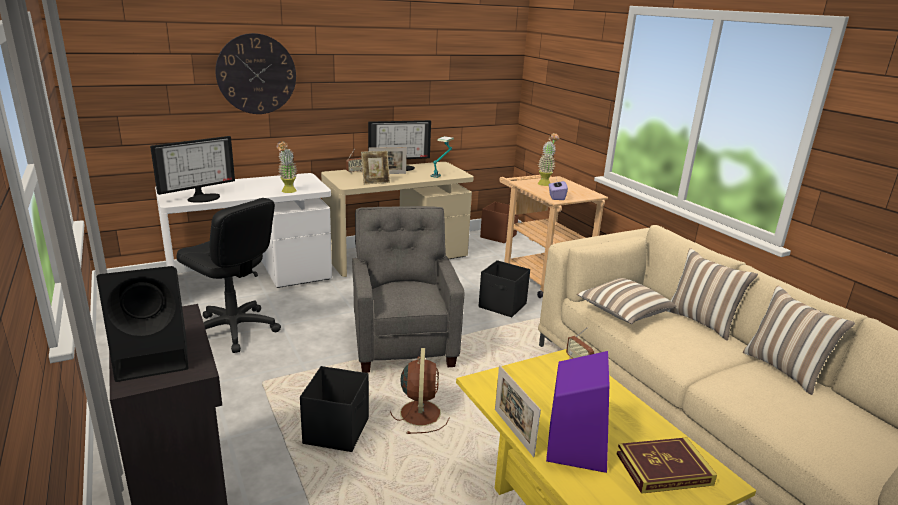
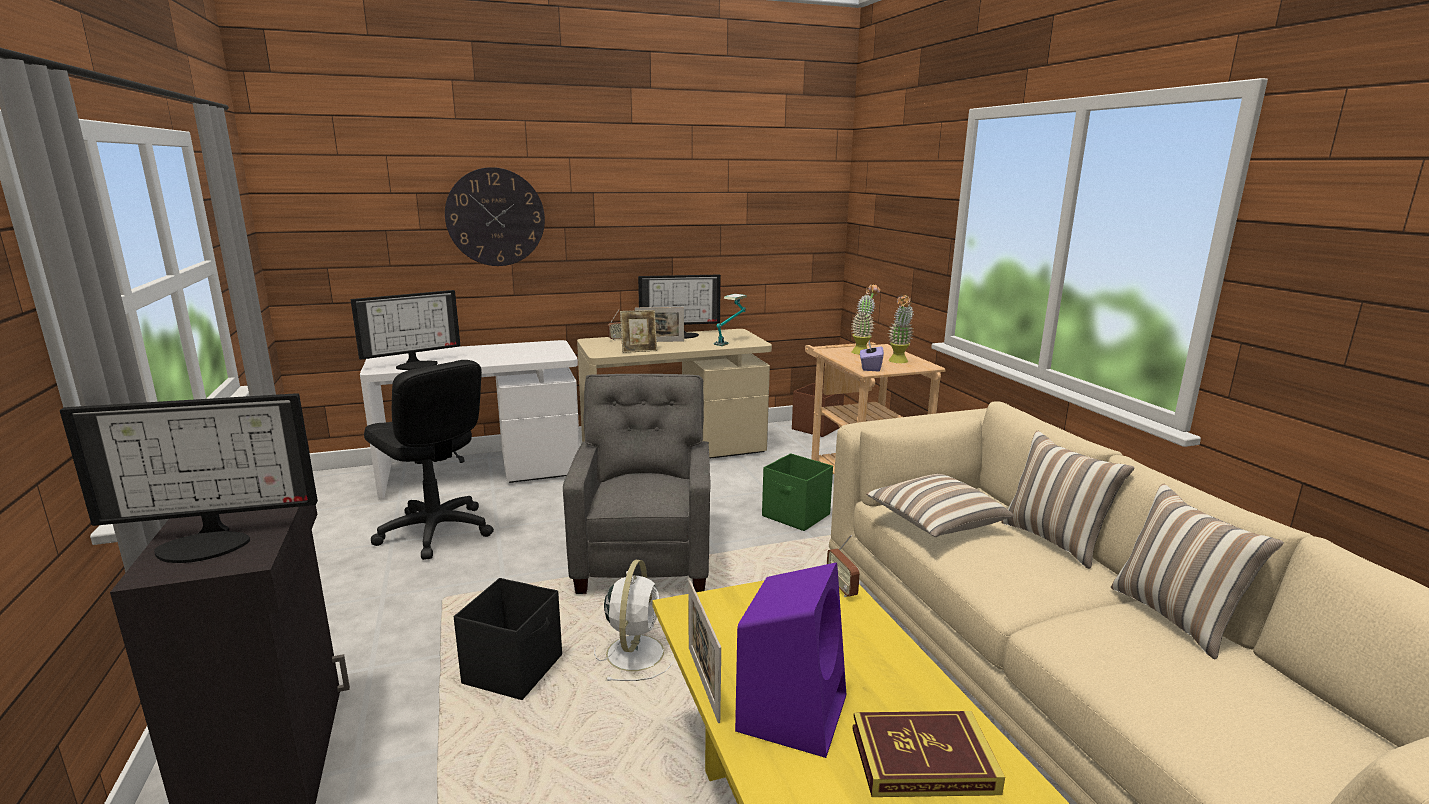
camera: 10 degrees right, 5 degrees down
(155, 358) = (207, 542): black speaker -> monitor
(288, 192) = (522, 360): potted plant -> potted plant (898, 362)
(420, 412) = (636, 651): brown fan -> white fan
(503, 306) = (796, 516): black storage box -> green storage box

